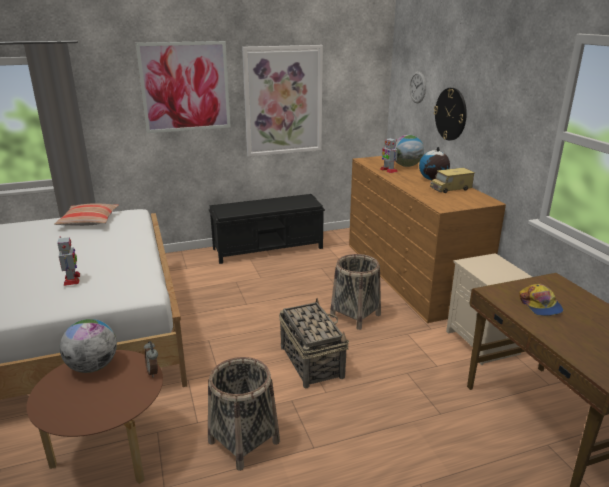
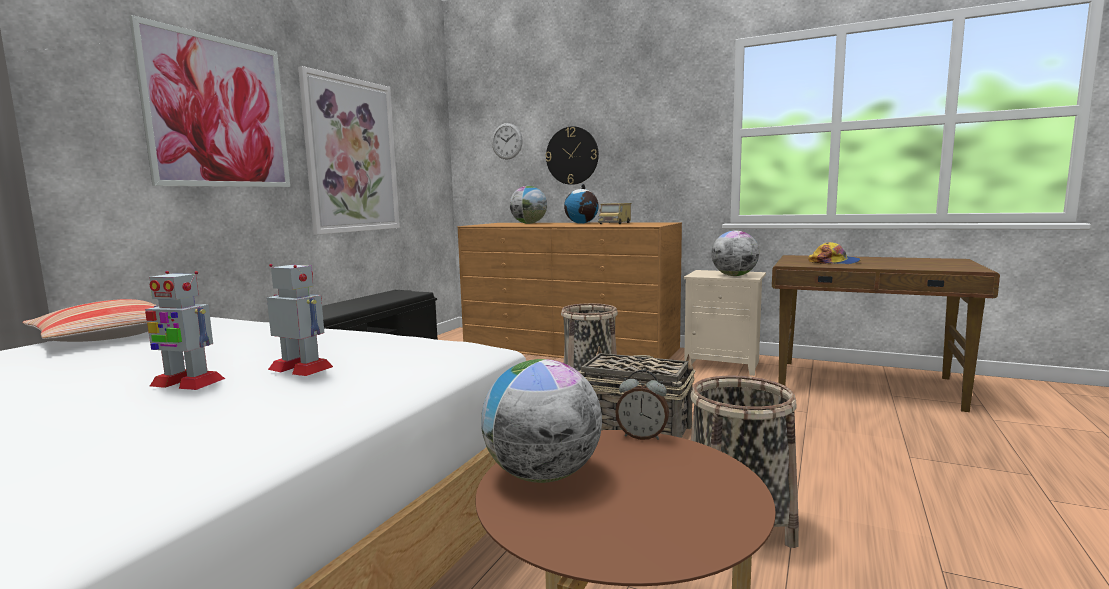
camera: 45 degrees left, 15 degrees down
(388, 170) = (522, 225): toy robot -> toy robot (186, 383)
(492, 275) = (734, 275): none -> globe

